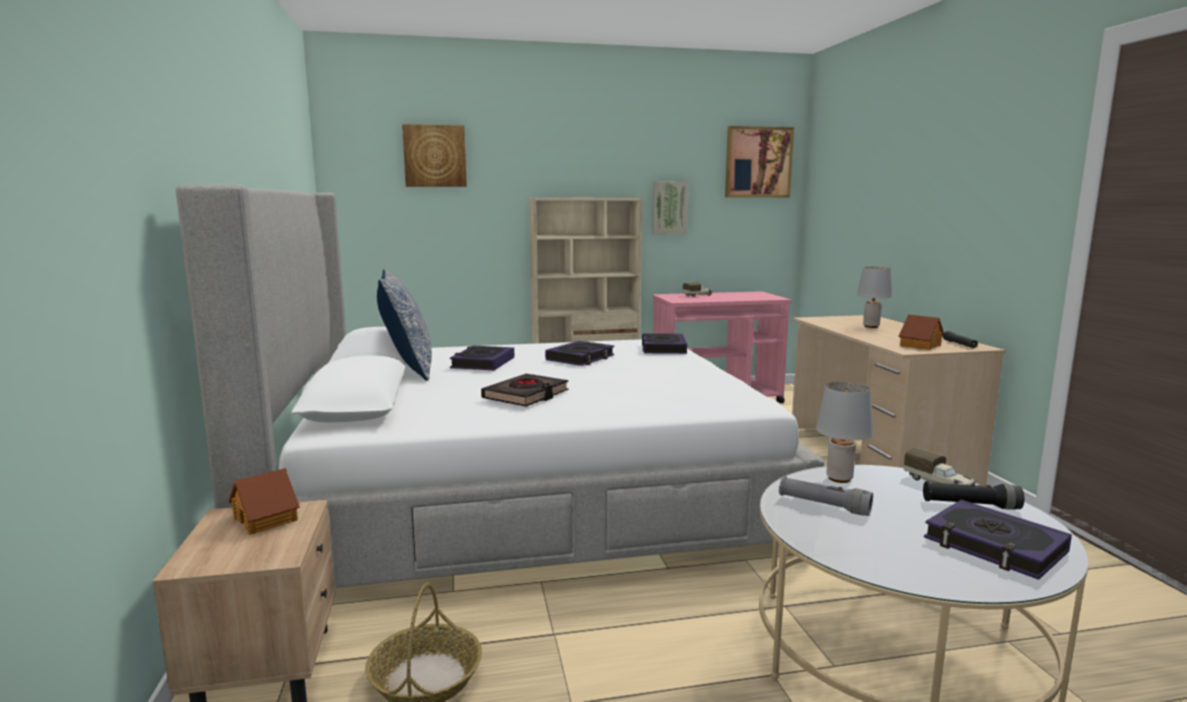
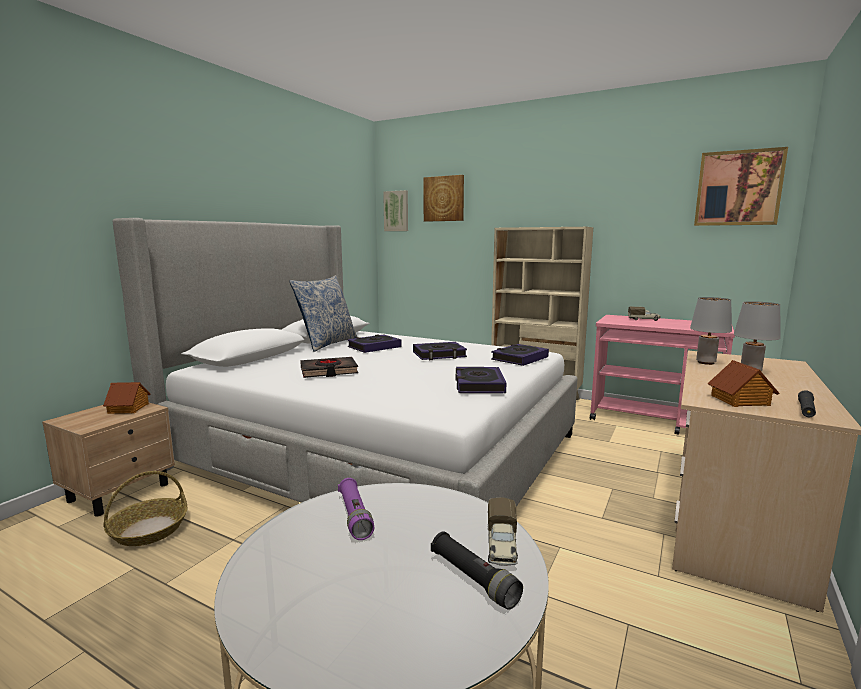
camera: 40 degrees right, 0 degrees up
(669, 208) = (631, 236): picture -> picture (396, 211)
(824, 506) = (355, 516): grey flashlight -> purple flashlight
(839, 478) = (429, 502): grey table lamp -> grey table lamp (706, 362)
(994, 546) = (382, 624): book -> book (479, 385)

